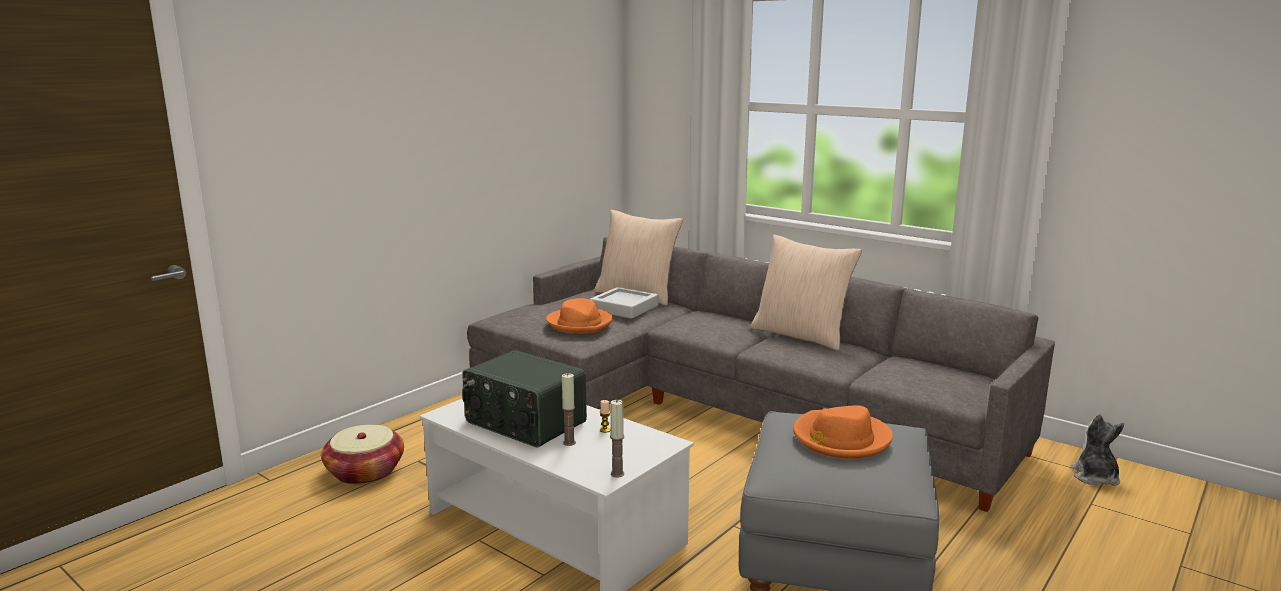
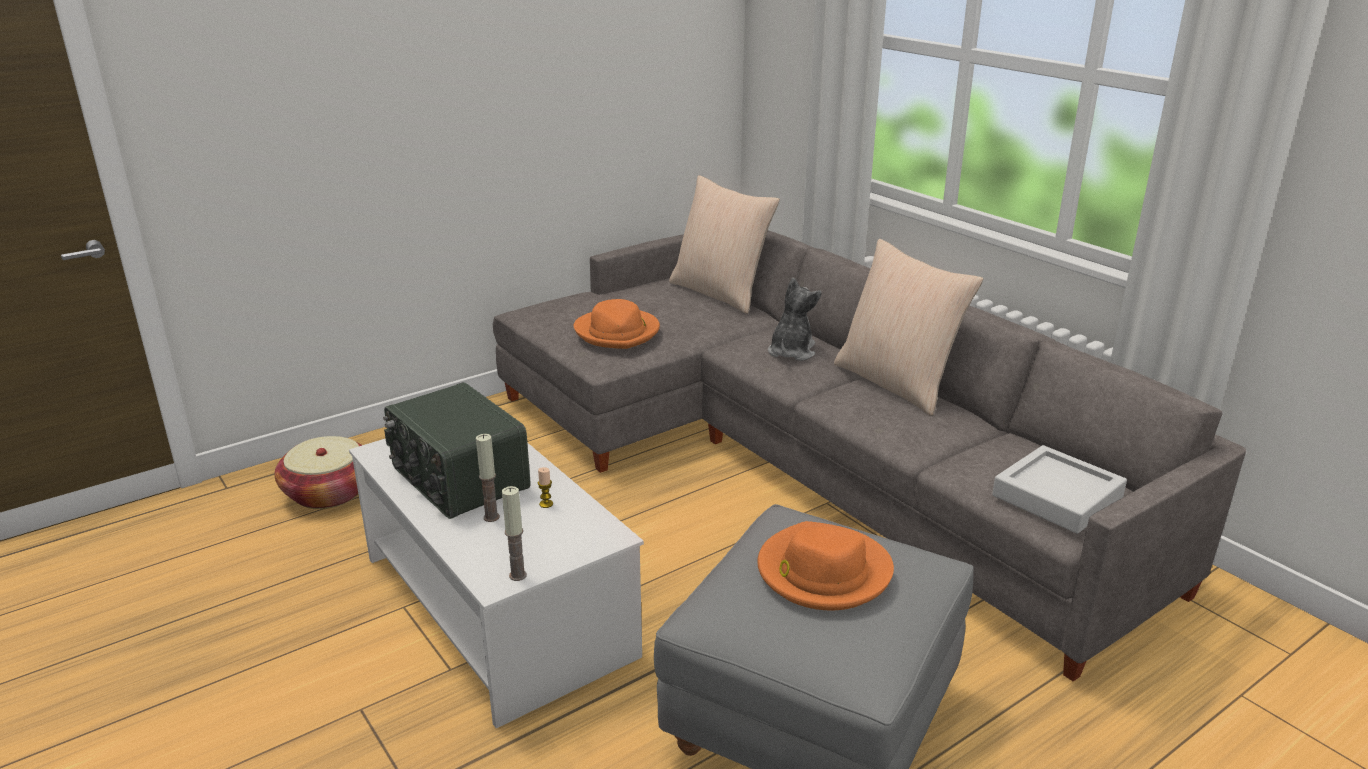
camera: 15 degrees right, 10 degrees up
(624, 308) = (688, 313): grey tray -> grey tray (1057, 497)
(1095, 477) = (1273, 652): plush toy -> plush toy (791, 351)

